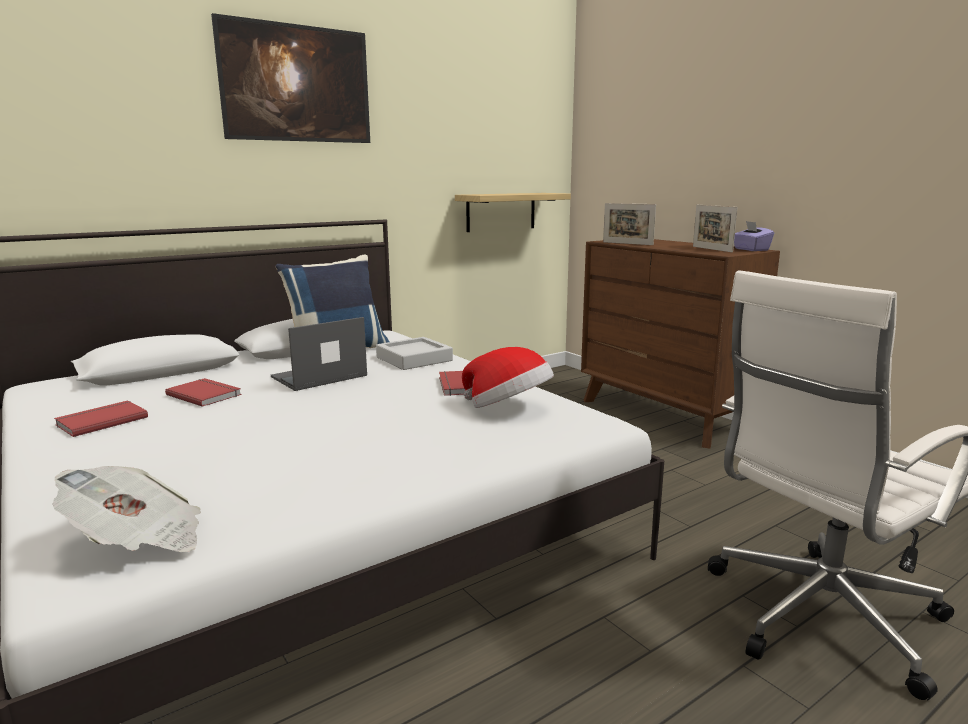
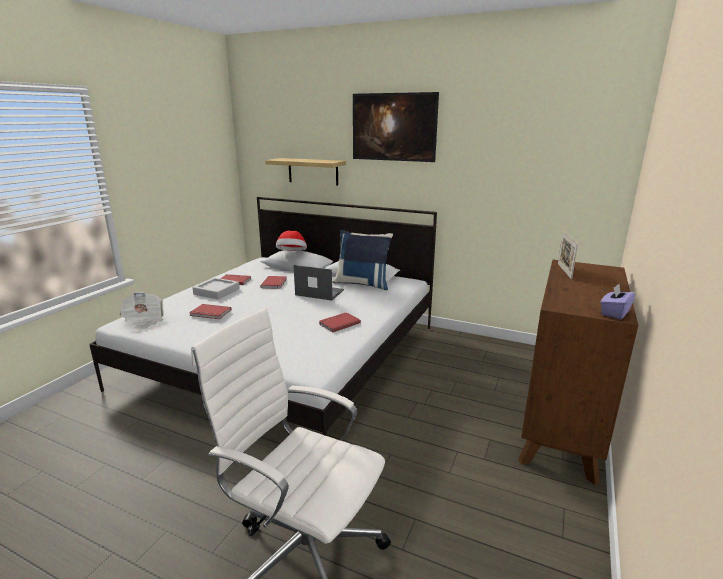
camera: 60 degrees right, 5 degrees up
(252, 459) = (210, 313): none -> red book
(414, 359) = (371, 301): grey tray -> grey tray (216, 291)
(501, 212) = (542, 218): shelf -> shelf (313, 171)
(508, 408) = (314, 343): hat -> hat (292, 254)
(712, 249) = (584, 299): picture frame -> none

